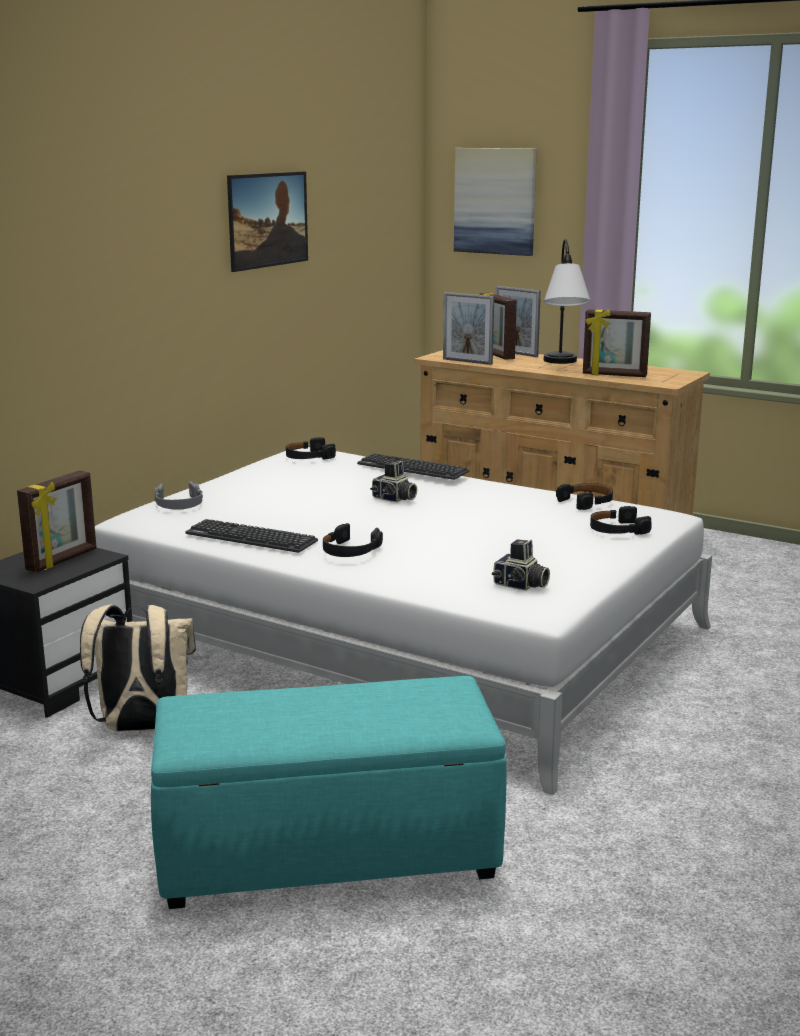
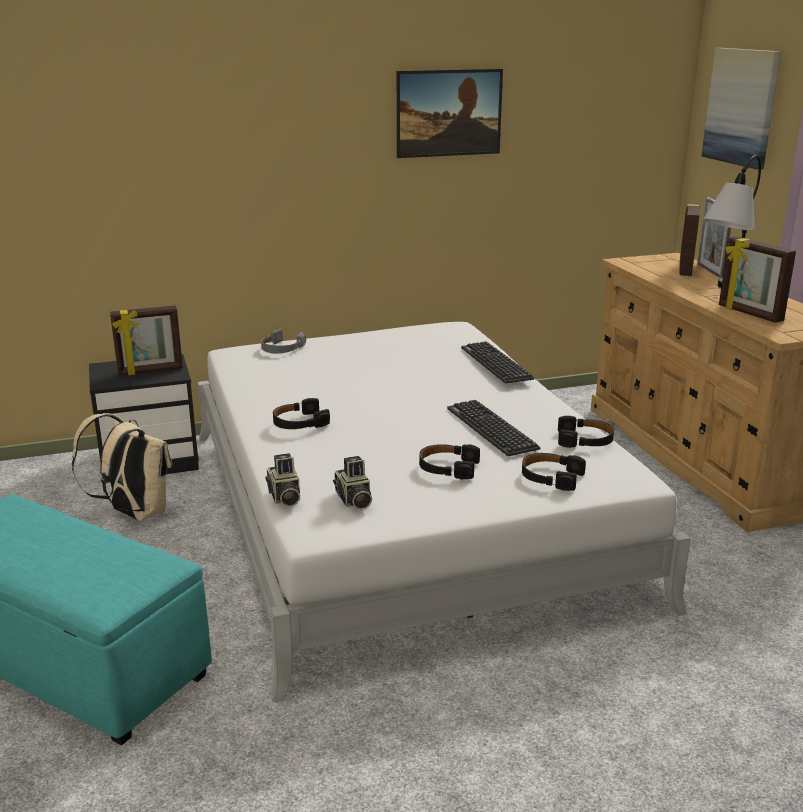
camera: 40 degrees right, 5 degrees up
(251, 538) = (265, 390): keyboard -> keyboard (491, 428)
(308, 457) = (439, 332): black headphones -> black headphones (448, 468)
(394, 499) = (427, 387): camera -> camera (284, 497)
(467, 361) = (640, 271): picture frame -> none

